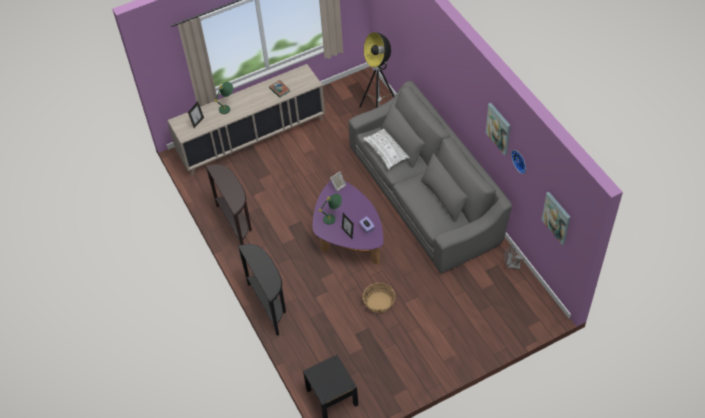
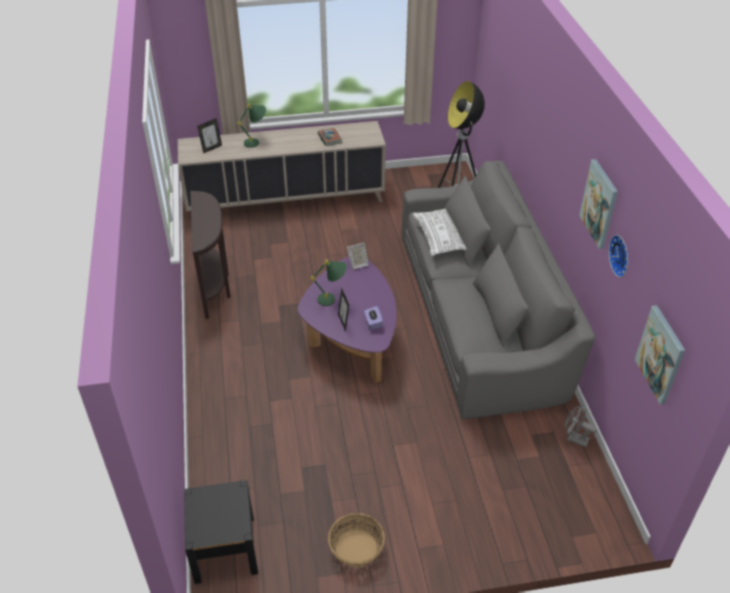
camera: 15 degrees right, 10 degrees down
(270, 305) = (204, 394): black console table -> none
(379, 302) = (356, 434): basket -> basket (356, 548)

